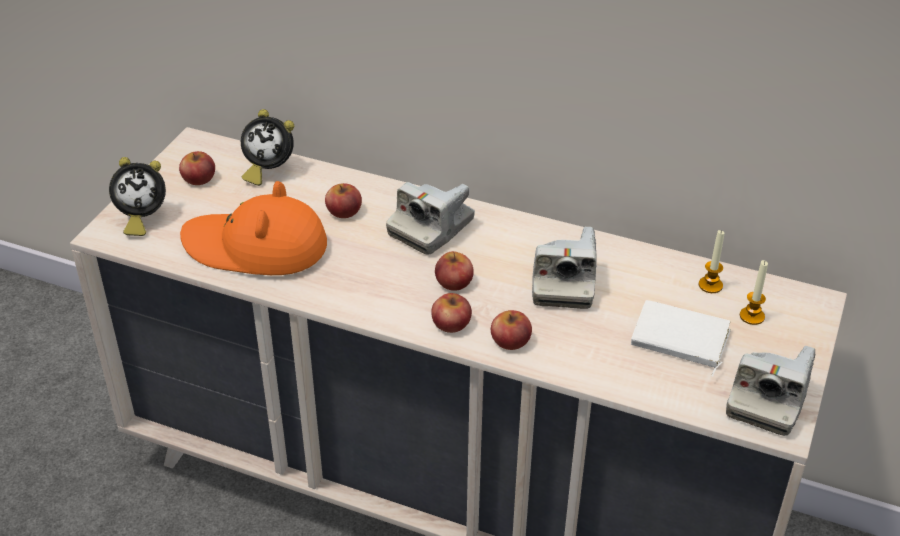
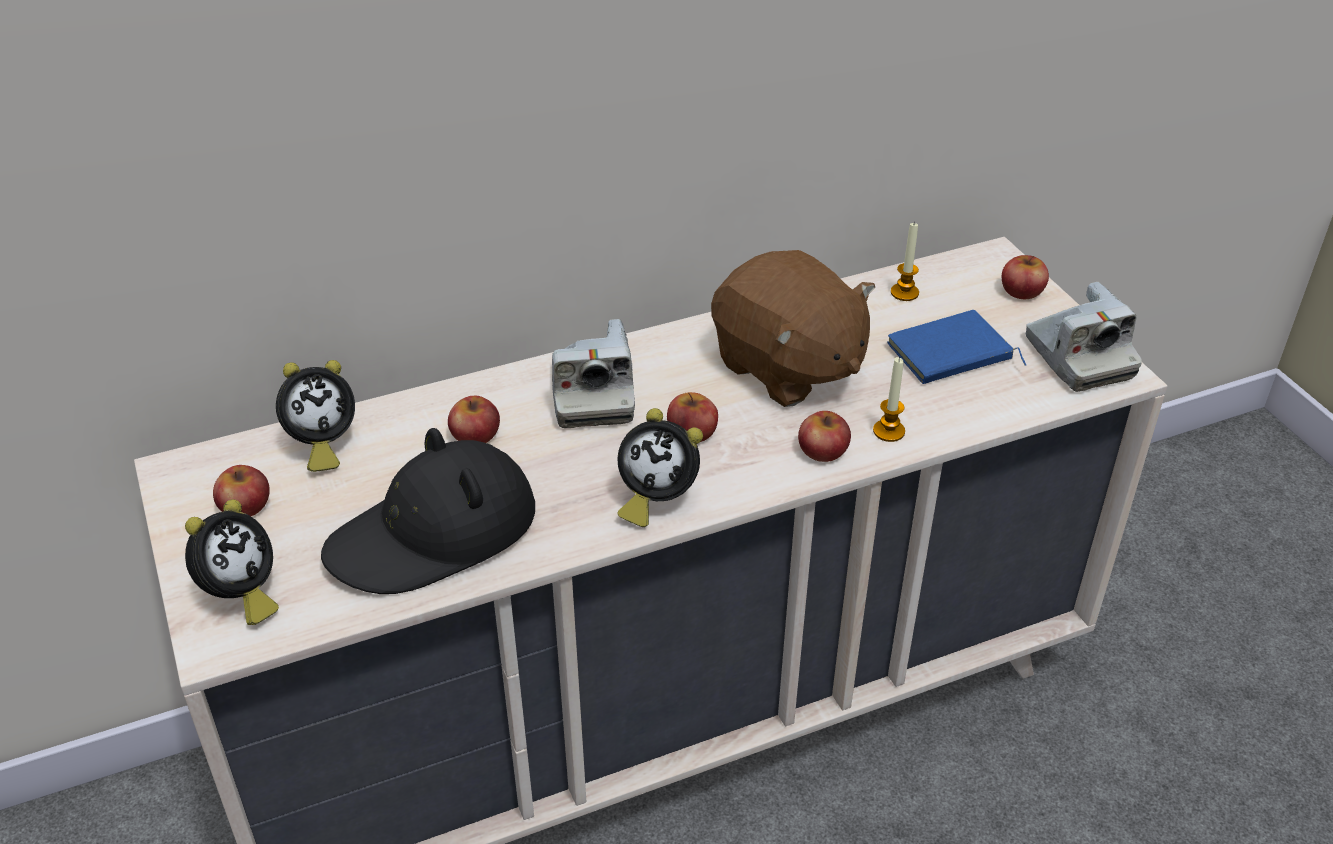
camera: 45 degrees left, 0 degrees up
(256, 247) = (434, 534): orange hat -> black hat
(381, 303) = (655, 499): none -> alarm clock
(451, 323) = (749, 472): apple -> apple (1022, 290)
(563, 282) = (787, 367): camera -> brown plush toy
(679, 340) = (950, 355): white book -> blue book
(752, 316) = (971, 298): candle -> candle (889, 431)

